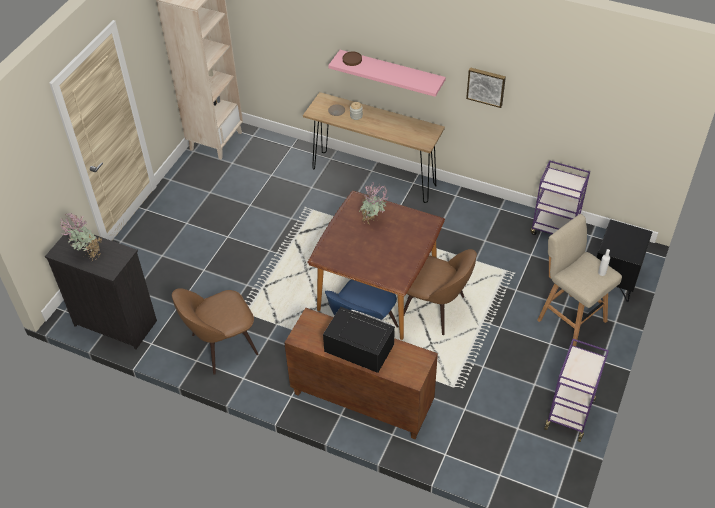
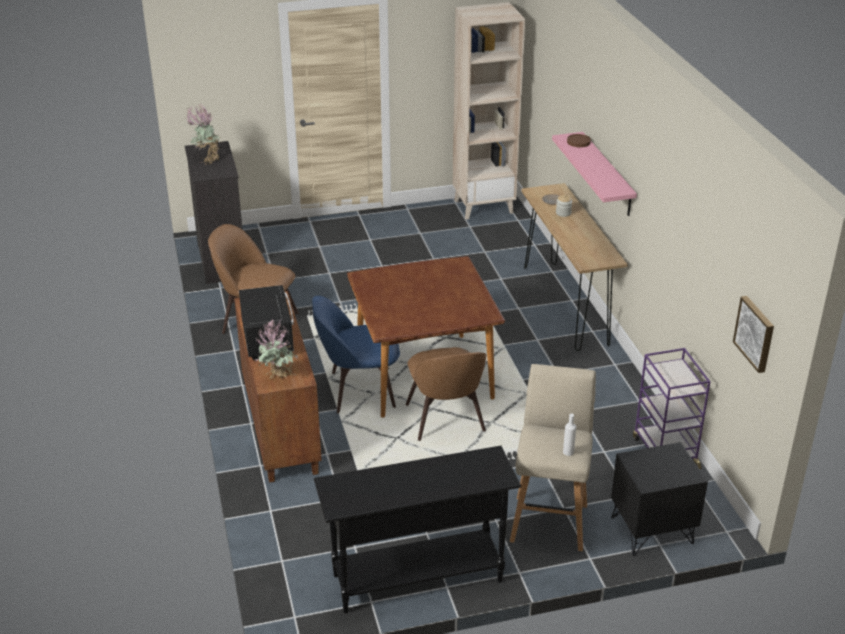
camera: 50 degrees right, 15 degrees down
(373, 221) = (443, 283): potted plant -> potted plant (279, 380)
(486, 86) = (659, 218): picture -> picture (755, 333)
(569, 413) = (416, 578): purple cart -> black console table

